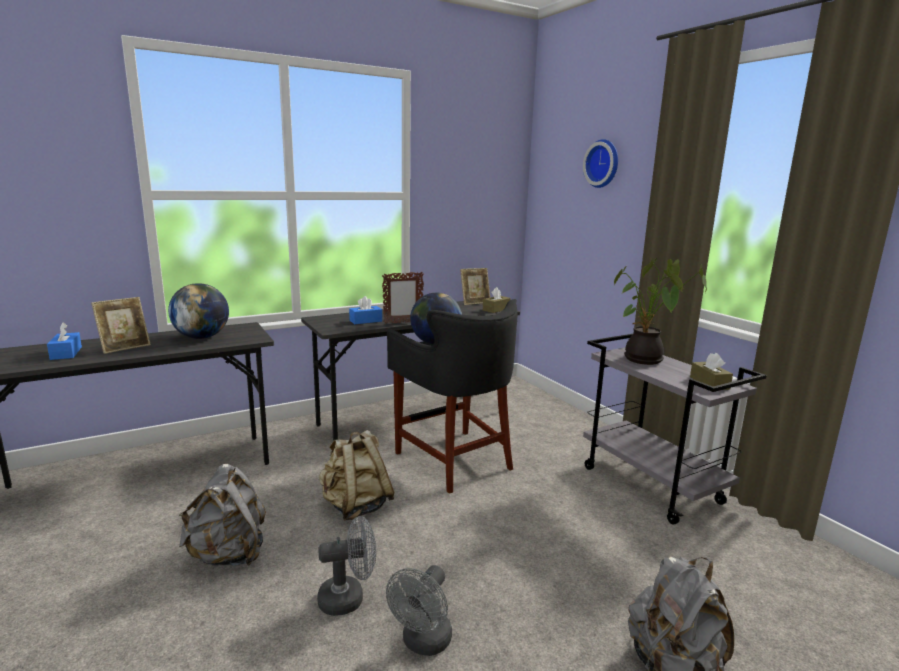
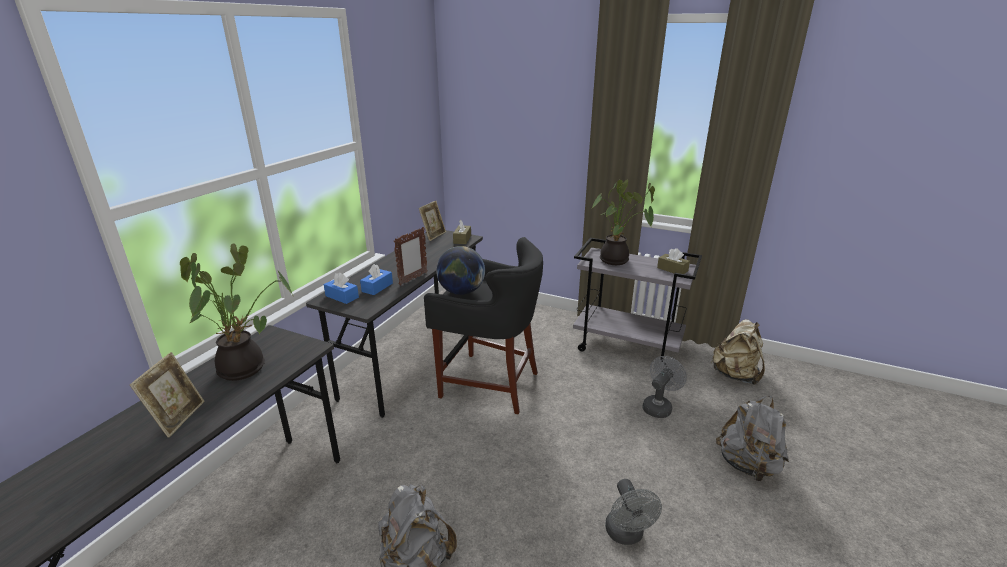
camera: 35 degrees left, 10 degrees up
(66, 353) = (111, 458): blue tissue box -> blue tissue box (342, 297)
(202, 337) = (246, 367): globe -> potted plant
(348, 598) = (548, 535): grey fan -> grey fan (659, 406)
(356, 506) = (464, 461): beige backpack -> beige backpack (735, 375)
(603, 163) = (530, 95): wall clock -> none

